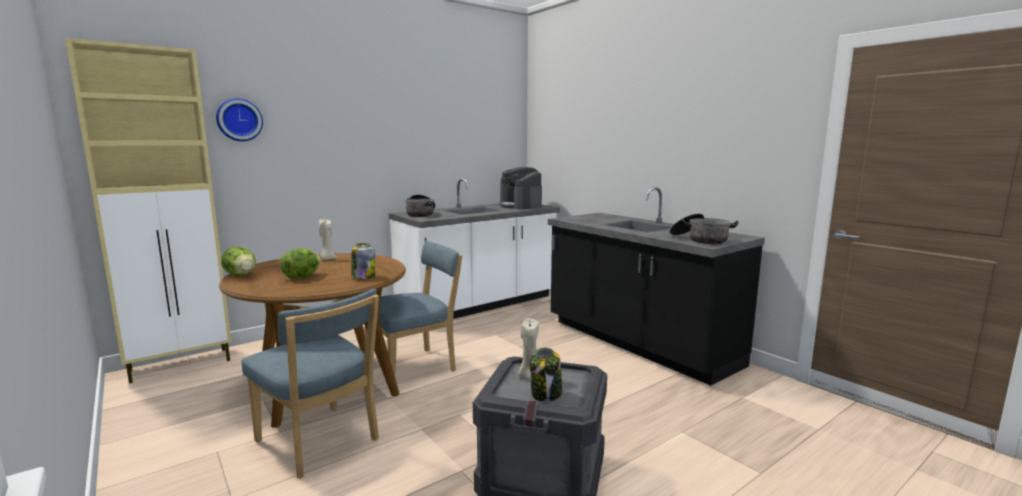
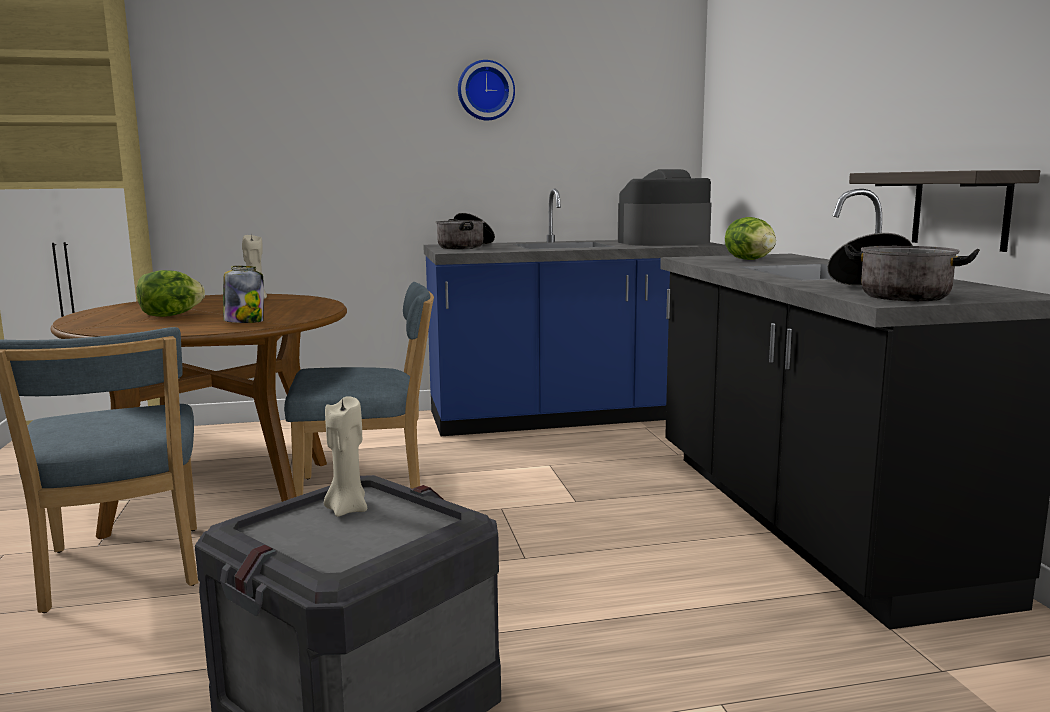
camera: 25 degrees right, 0 degrees up
(239, 120) = (190, 90): wall clock -> wall clock (485, 90)
(241, 275) = (110, 308): lettuce -> lettuce (750, 260)
(479, 305) = (572, 416): white counter -> blue counter
(520, 206) = (663, 242): coffee machine -> coffee machine turned 75 degrees clockwise
(546, 394) = (325, 543): jar -> none
(700, 197) = (960, 209): none -> shelf

